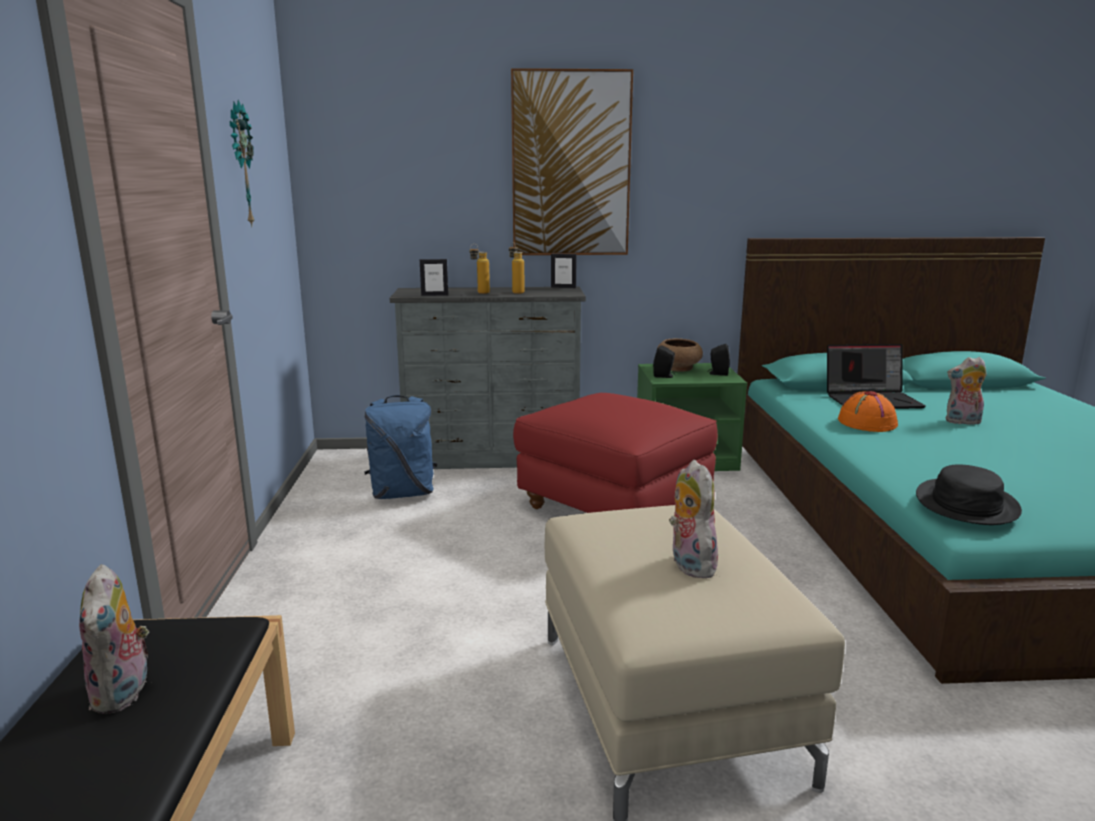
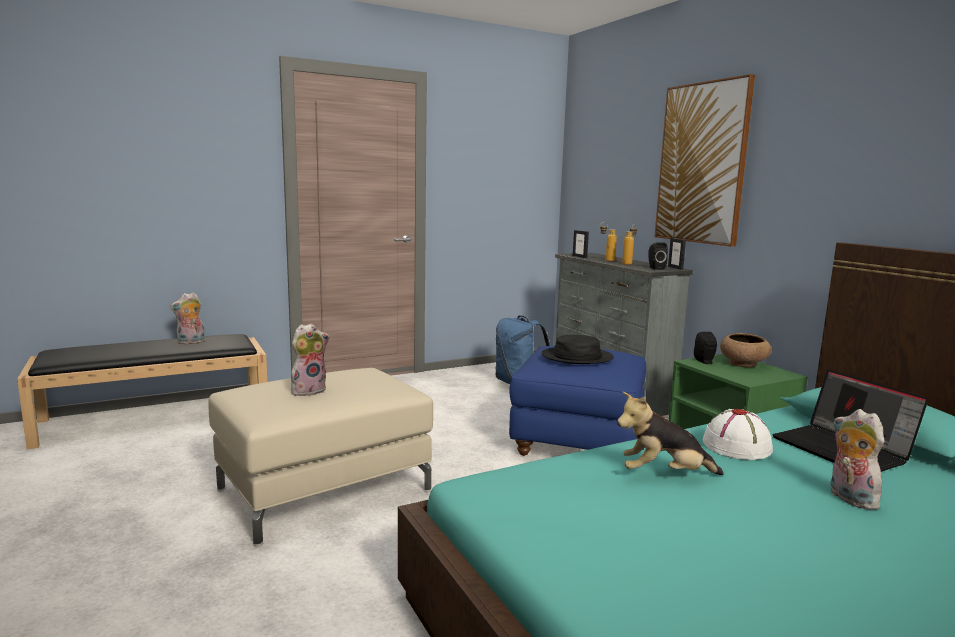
camera: 65 degrees right, 5 degrees down
(239, 165) = (468, 162): wall clock -> none
(613, 509) = (577, 442): red ottoman -> blue ottoman
(718, 373) = (756, 376): black speaker -> black speaker (655, 268)
(866, 423) = (737, 446): orange hat -> white hat
(931, 457) = (663, 474): none -> plush toy
(966, 504) = (524, 481): black hat -> black hat (577, 357)

